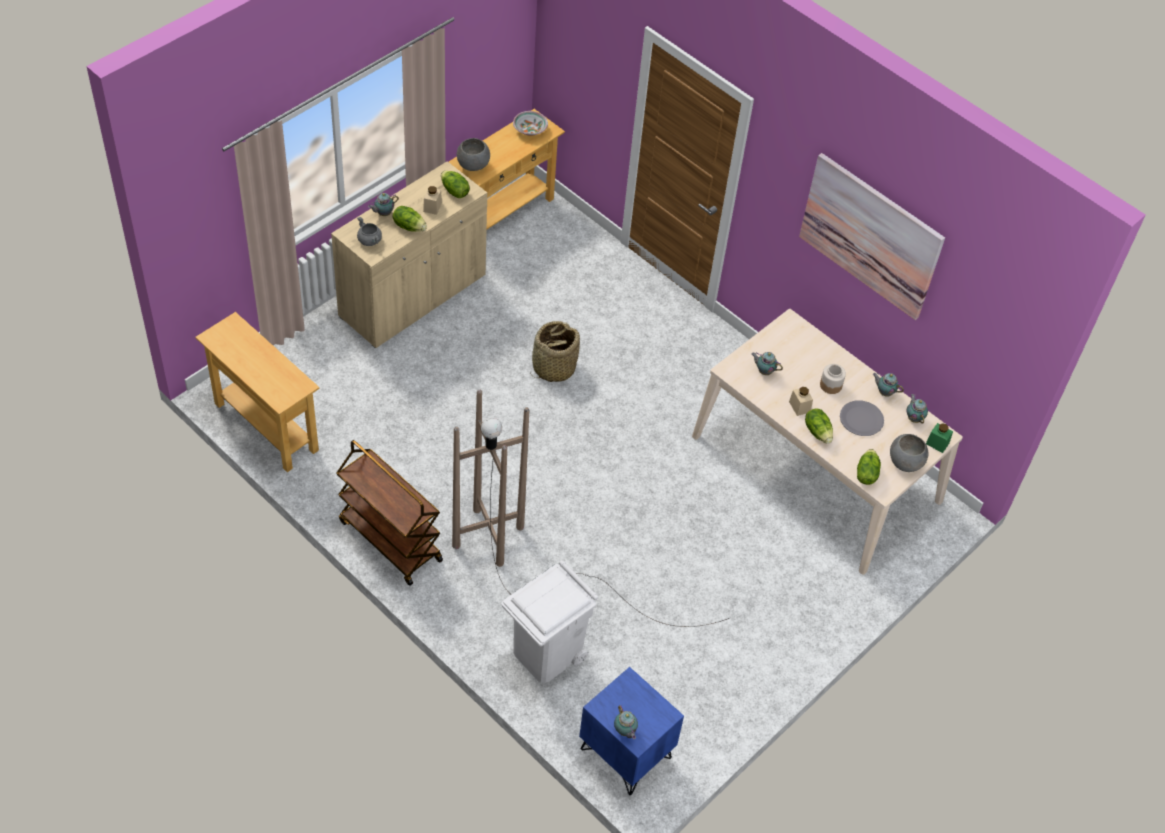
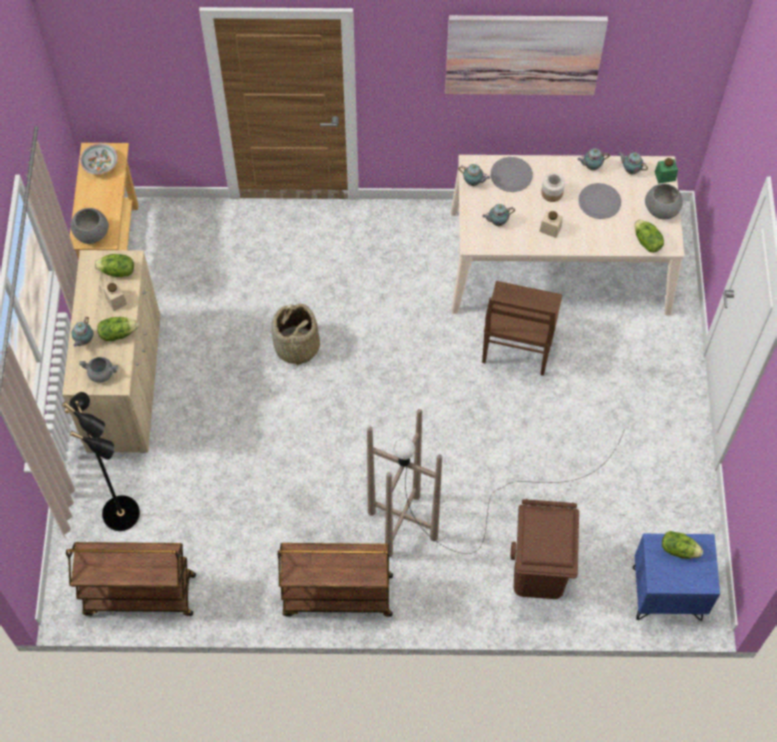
camera: 40 degrees left, 10 degrees up
(266, 427) = (139, 595): beige console table -> brown cart
(316, 370) = (122, 513): none -> black floor lamp
(546, 654) = (539, 573): white trash can -> brown trash can
(625, 731) = (692, 583): teapot -> teapot (473, 182)
(713, 497) = (517, 347): none -> brown chair
(813, 350) = (511, 175): none -> grey plate
(818, 432) = (583, 238): lettuce -> lettuce (679, 549)

